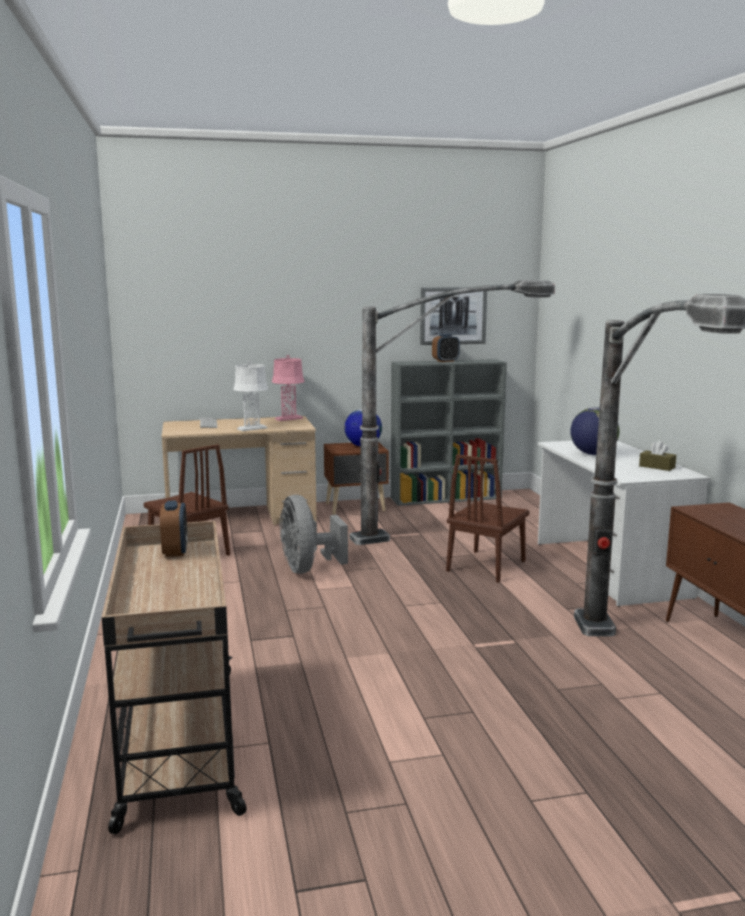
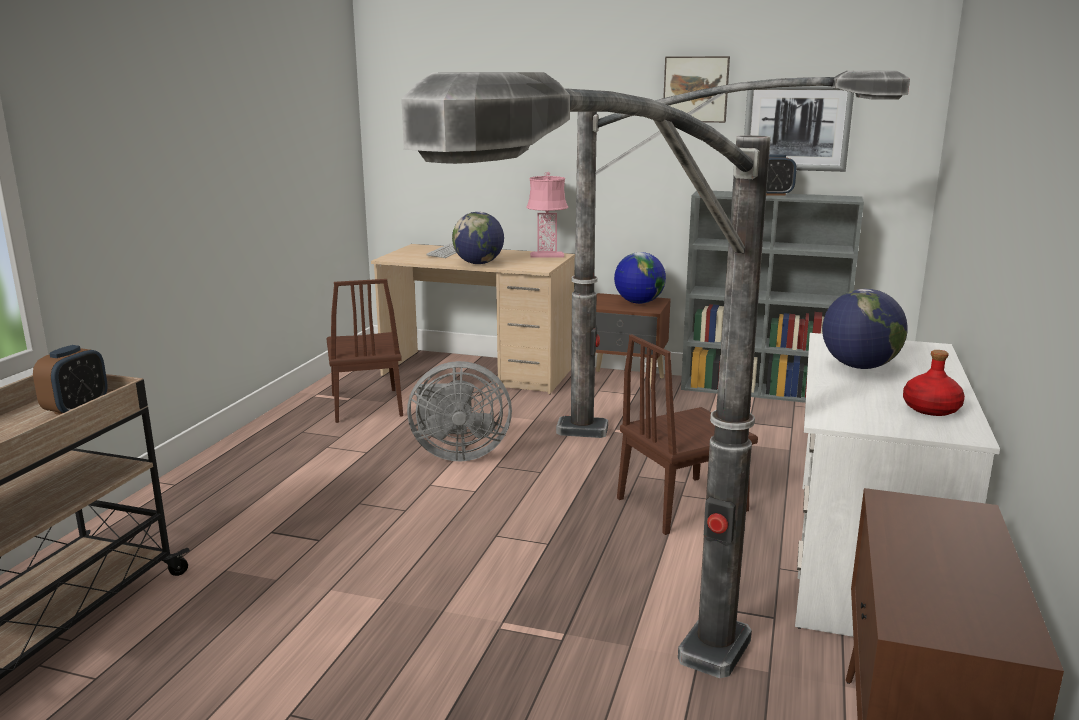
camera: 30 degrees right, 5 degrees up
(252, 428) = (478, 263): white table lamp -> globe
(307, 568) = (457, 453): grey fan -> grey fan turned 105 degrees counterclockwise
(386, 291) = (696, 89): none -> picture
(657, 467) = (930, 409): brown tissue box -> red bottle

